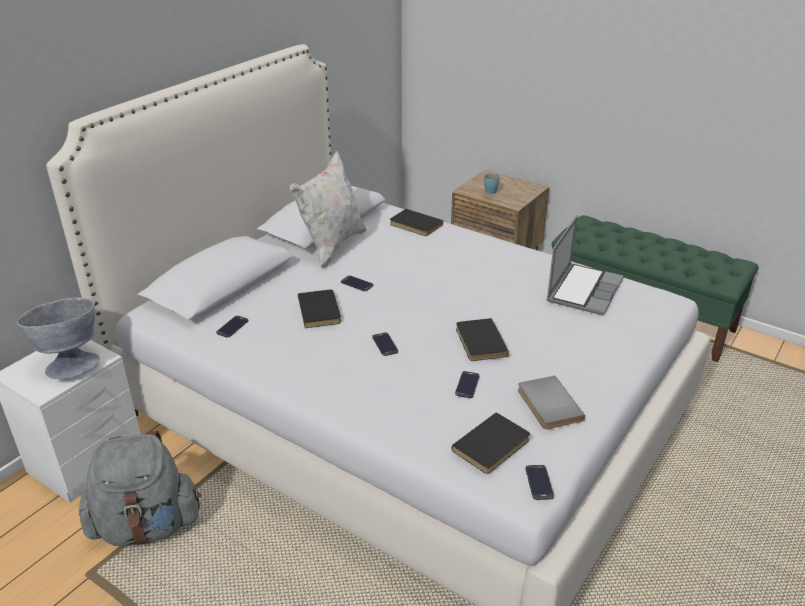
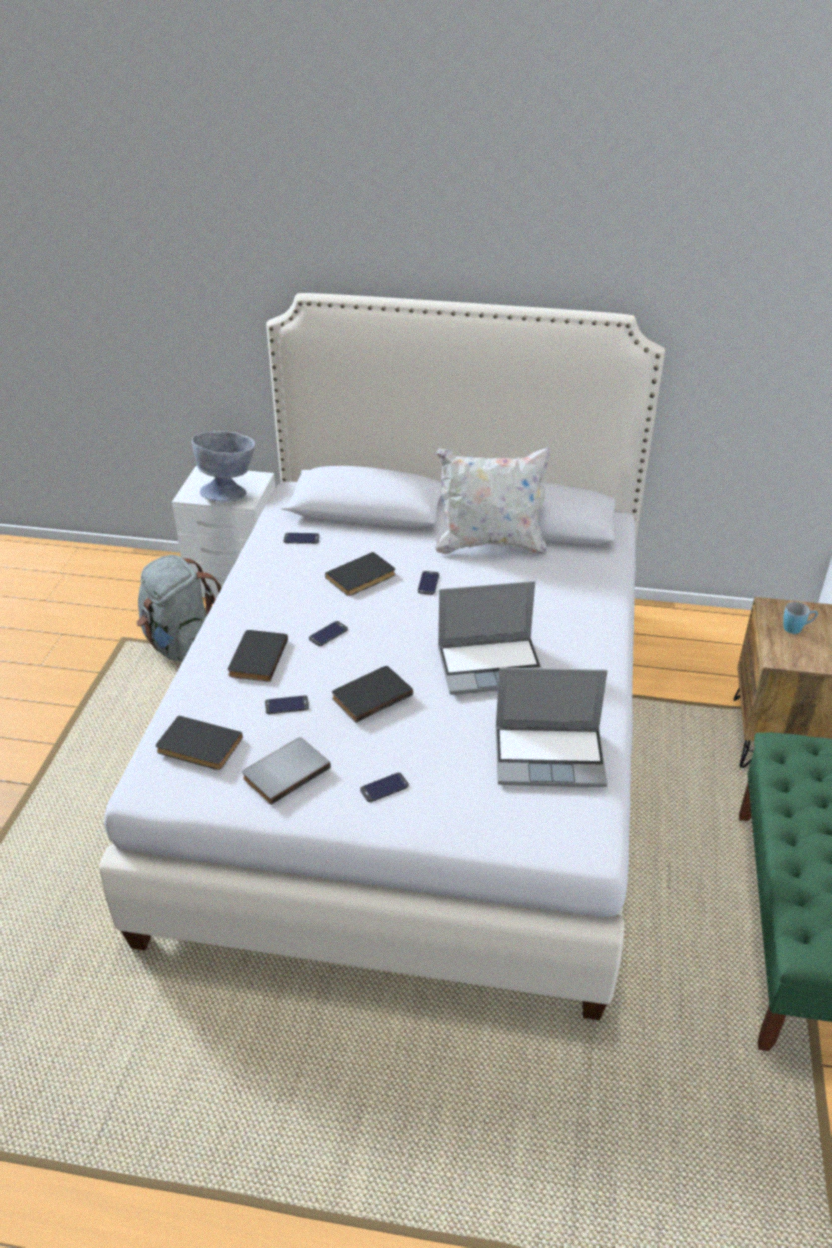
camera: 65 degrees right, 5 degrees up
(415, 225) = (591, 584): black book -> black book (256, 657)
(477, 285) = (491, 666): none -> laptop
(539, 482) = (162, 792): phone -> phone (384, 787)

